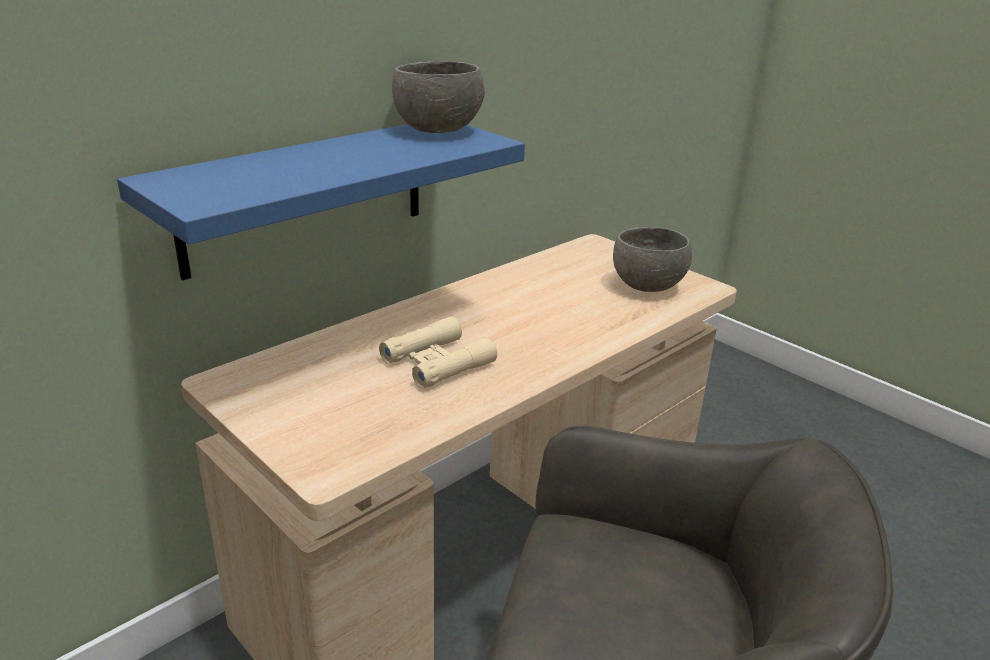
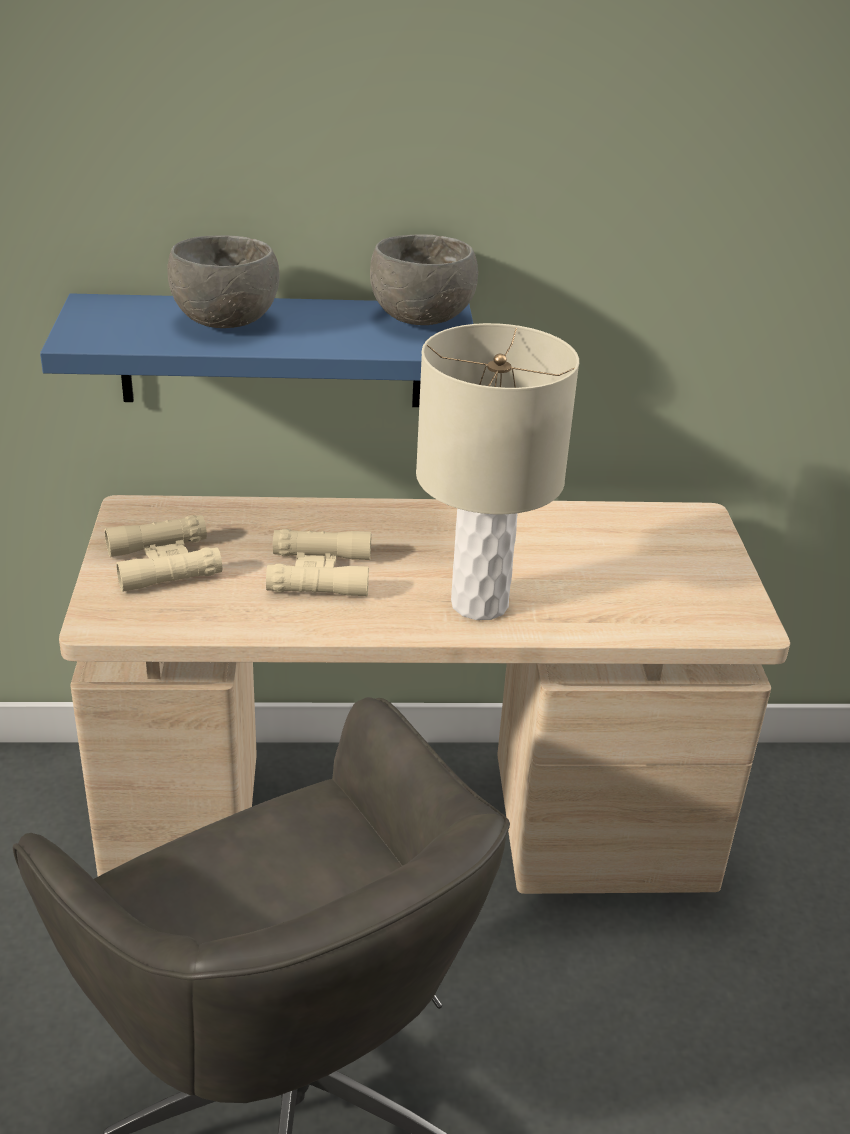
camera: 40 degrees right, 5 degrees up
(310, 406) = (164, 563): none -> beige binoculars
(562, 336) = (479, 603): none -> beige table lamp
(648, 286) = (675, 593): grey bowl -> grey bowl (227, 322)

